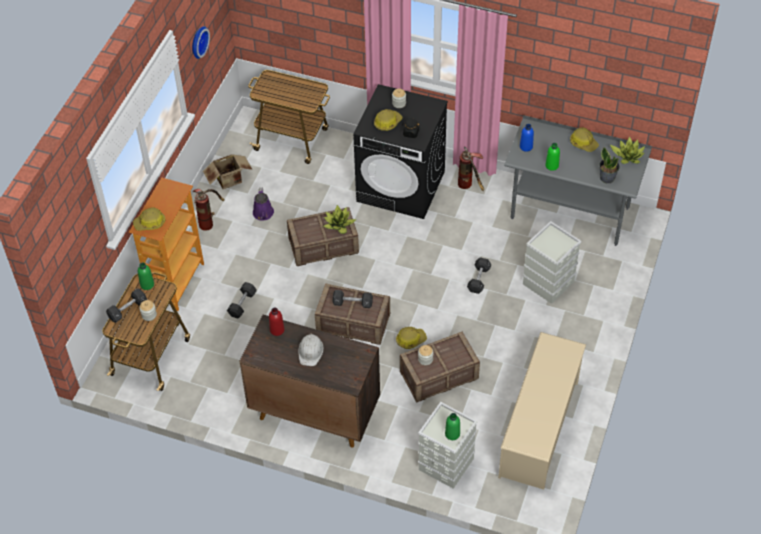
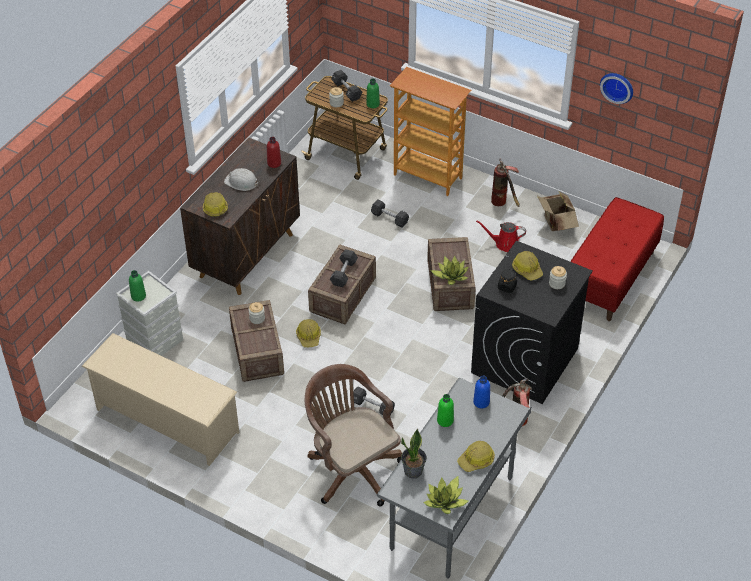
camera: 100 degrees right, 5 degrees down
(150, 223) = (413, 79): hard hat -> hard hat (215, 207)
(263, 214) = (504, 244): purple watering can -> red watering can
(293, 140) = (610, 278): cart -> red bench
(547, 283) = (351, 468): grey storage box -> brown office chair

